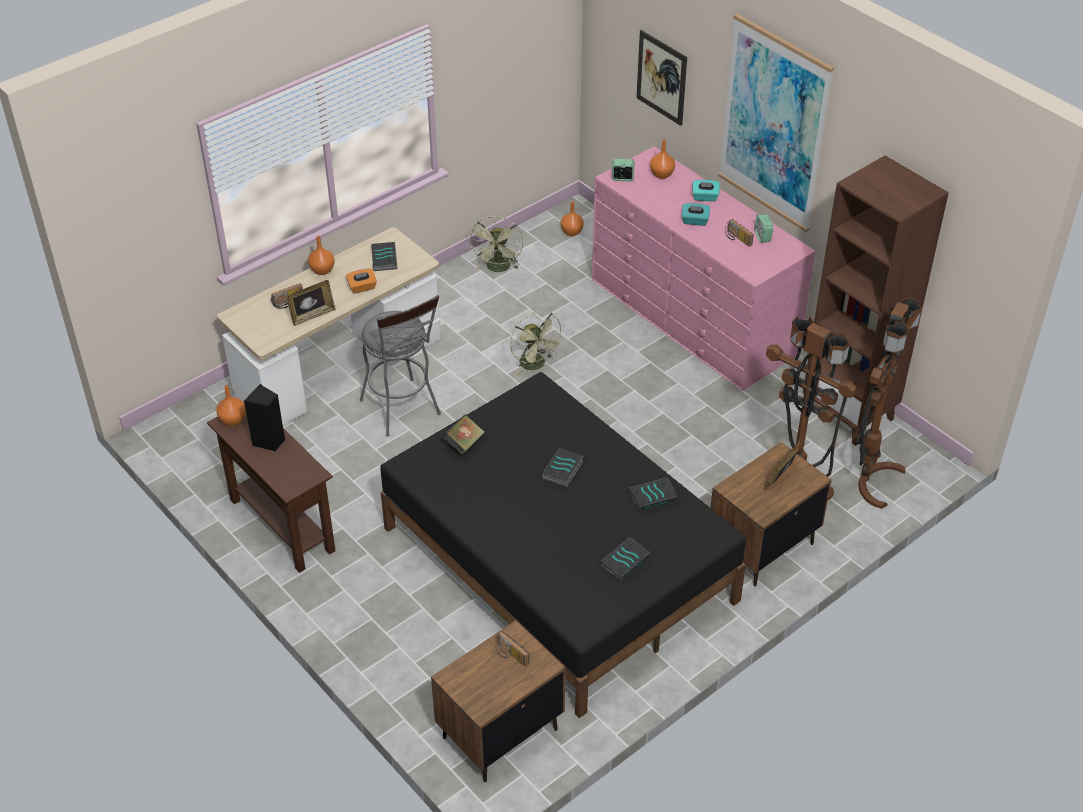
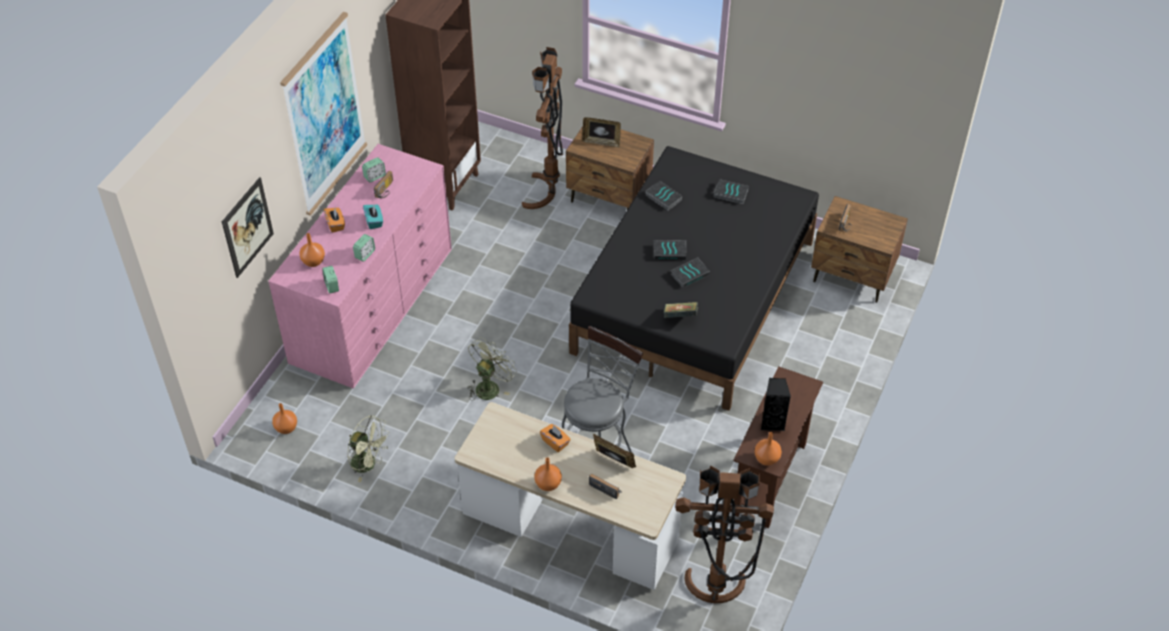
camera: 115 degrees left, 5 degrees up
(385, 259) = (506, 443): book -> book (690, 274)
(498, 269) = (369, 464): green fan -> green fan turned 45 degrees clockwise
(652, 206) = (365, 254): none -> alarm clock
(705, 197) = (335, 224): turquoise tissue box -> orange tissue box
(868, 479) = (509, 160): brown floor lamp -> brown floor lamp (714, 596)

